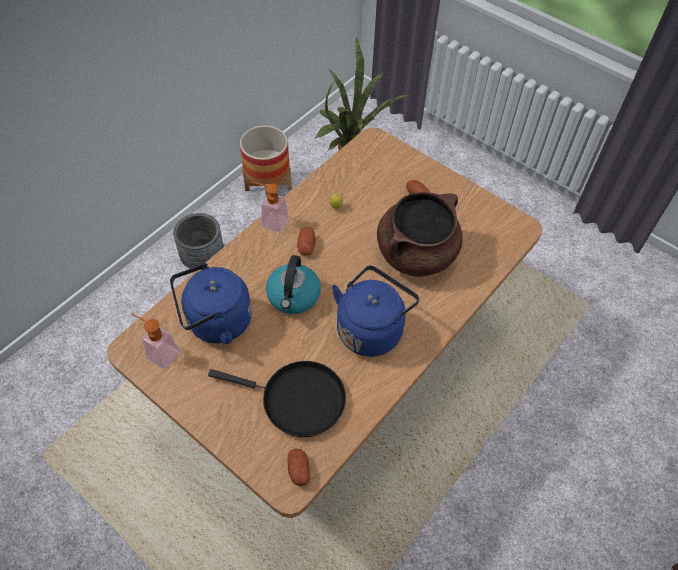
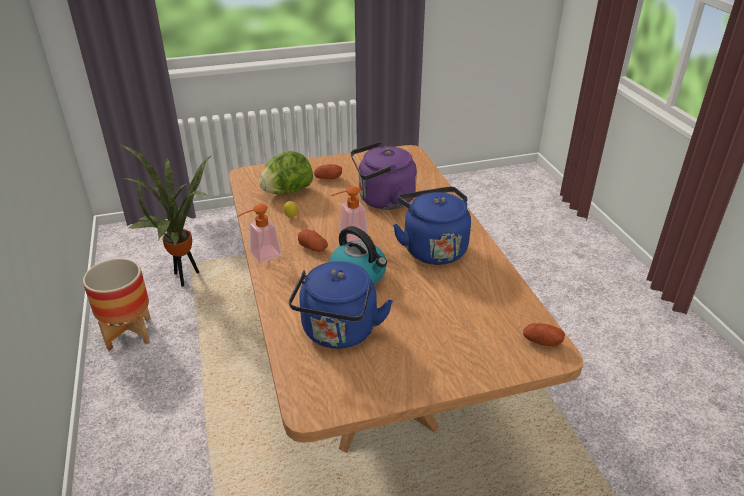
camera: 55 degrees left, 20 degrees down
(159, 352) = (334, 387): soap dispenser -> soap dispenser (348, 236)
(203, 259) = (147, 421): grey planter -> none
(298, 400) = (470, 315): black frying pan -> none
(371, 182) = (287, 191): none -> lettuce
(416, 253) = (383, 200): brown cooking pot -> purple kettle

